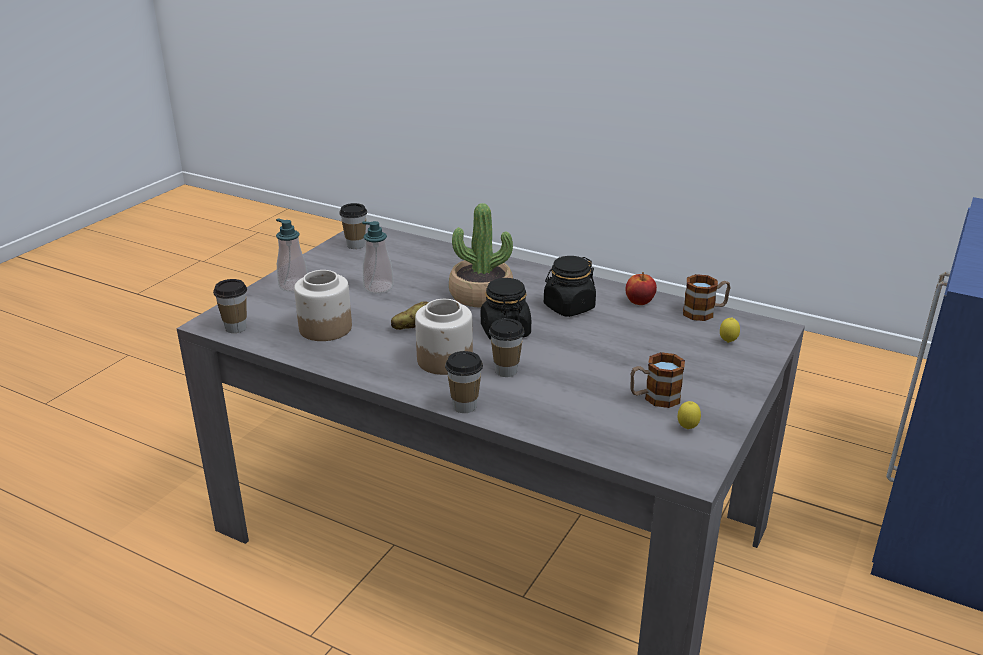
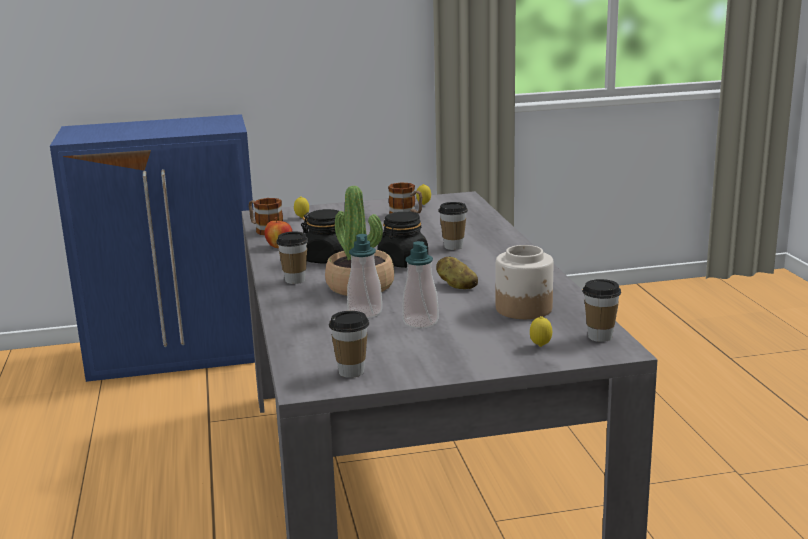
camera: 130 degrees left, 10 degrees down
(268, 304) = (540, 346): none -> lemon
(293, 286) = (490, 354): soap dispenser -> soap dispenser (365, 312)
(445, 360) = (477, 263): jar -> none
(464, 406) = (513, 242): cup -> cup (295, 280)

